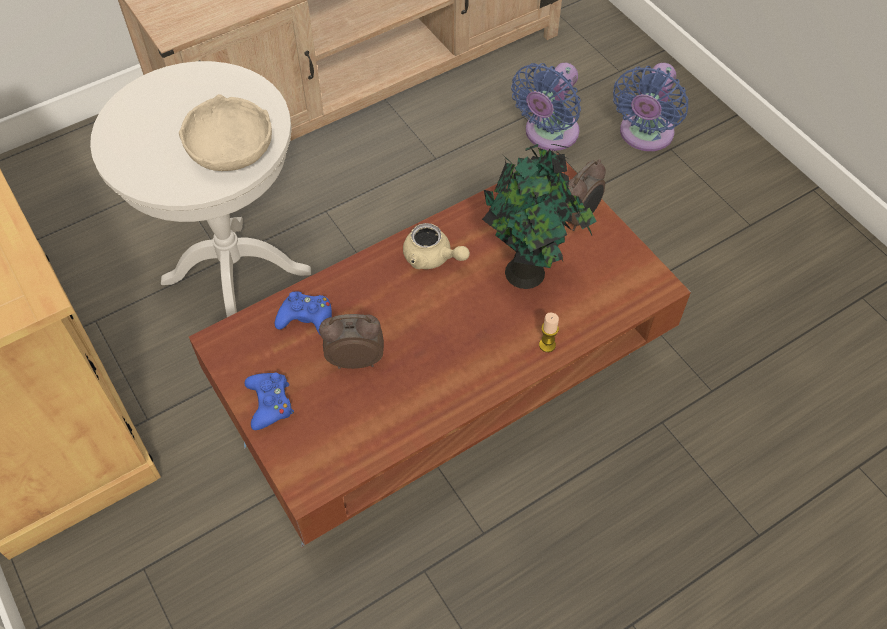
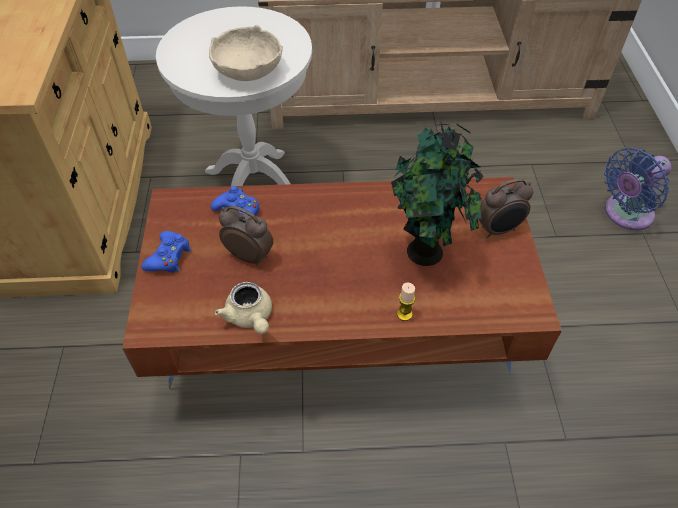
camera: 30 degrees right, 5 degrees down
(432, 258) = (359, 210): beige teapot -> beige teapot (250, 317)
(548, 135) = (543, 184): blue fan -> none

